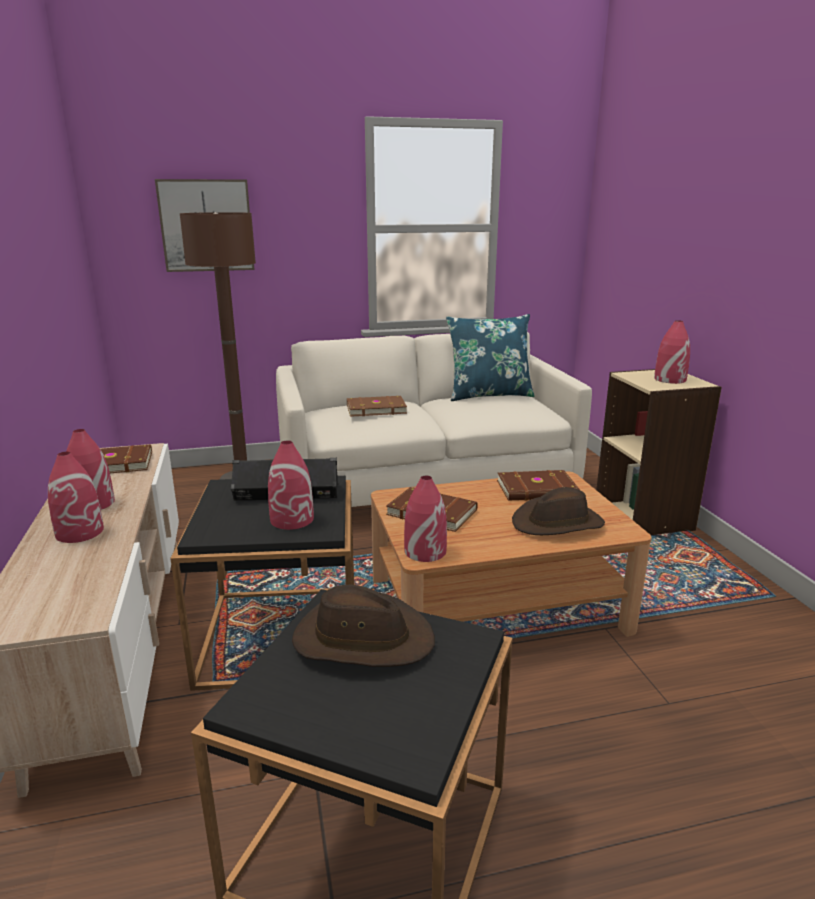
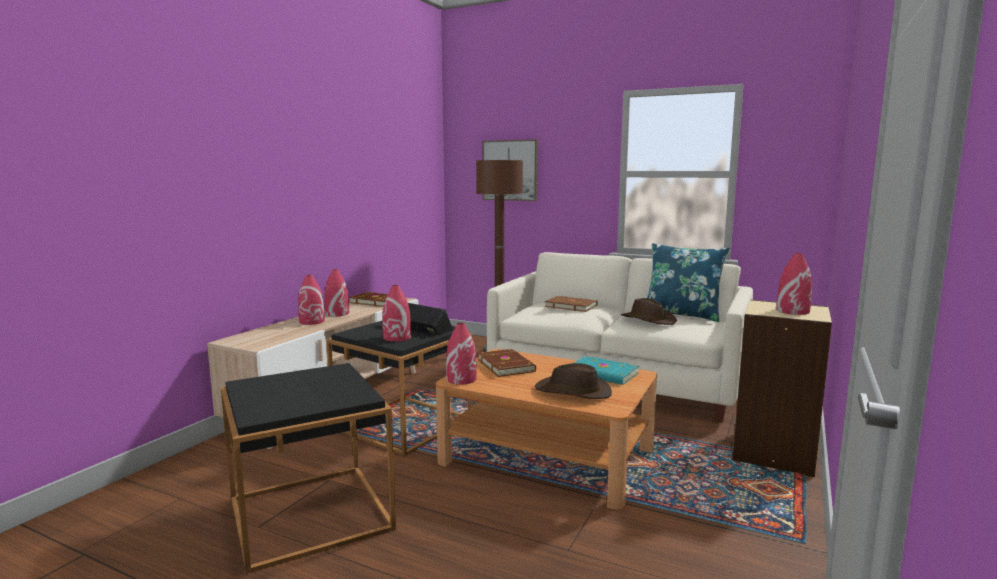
camera: 40 degrees right, 10 degrees down
(362, 639) = (323, 381): brown hat -> brown hat (648, 320)
(537, 490) = (602, 374): brown book -> turquoise book

